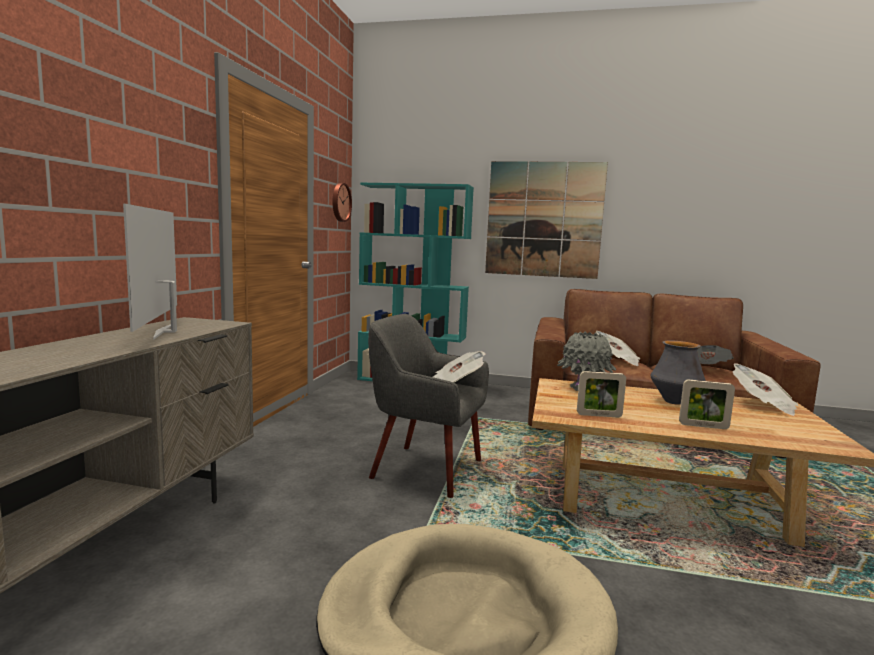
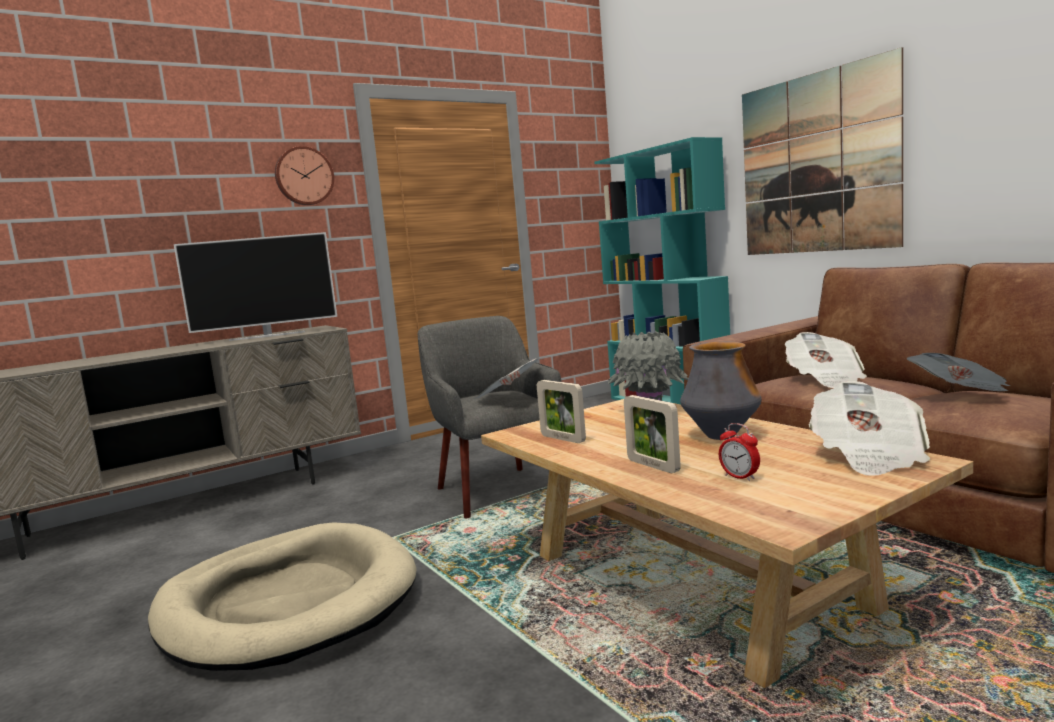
camera: 45 degrees right, 0 degrees up
(166, 331) = (267, 336): television -> television turned 135 degrees counterclockwise
(340, 202) = (583, 189): wall clock -> wall clock (304, 176)
(757, 426) = (740, 477): none -> alarm clock

